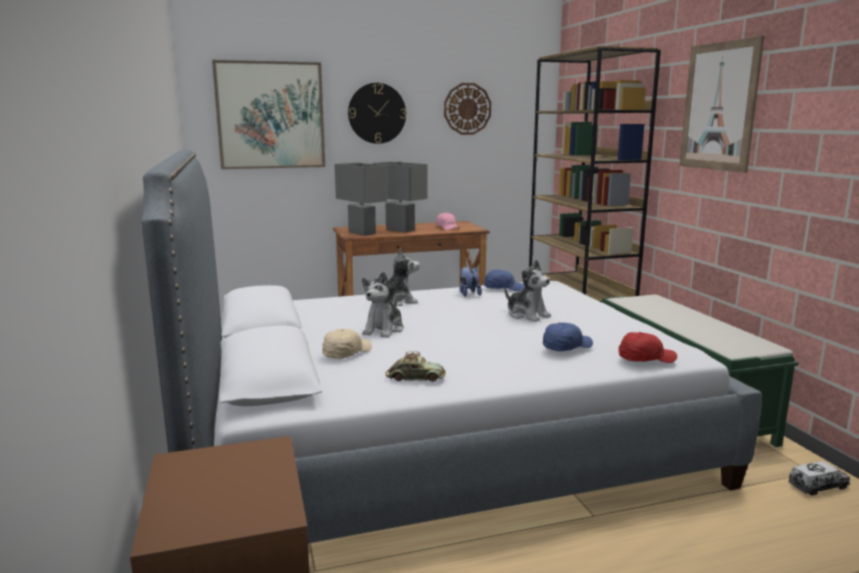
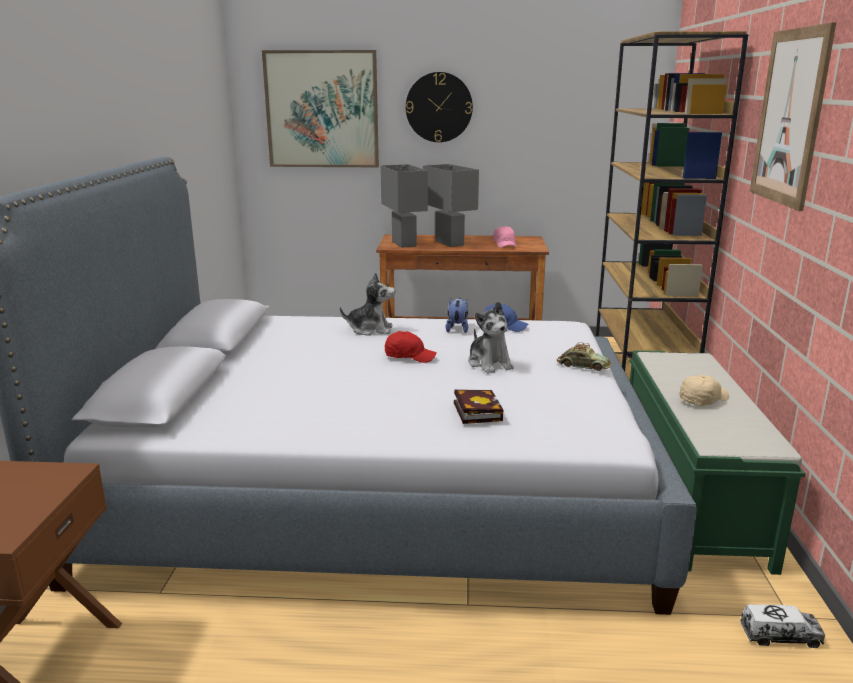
camera: 20 degrees right, 5 degrees up
(346, 353) = (252, 383): beige cap -> beige cap (702, 400)
(384, 330) = (319, 362): plush toy -> none
(415, 378) = (283, 421): toy car -> toy car (583, 366)
(467, 109) = (549, 102): wall clock -> none
(566, 347) = (476, 411): blue cap -> book
(645, 358) = (550, 439): red cap -> red cap (409, 356)

